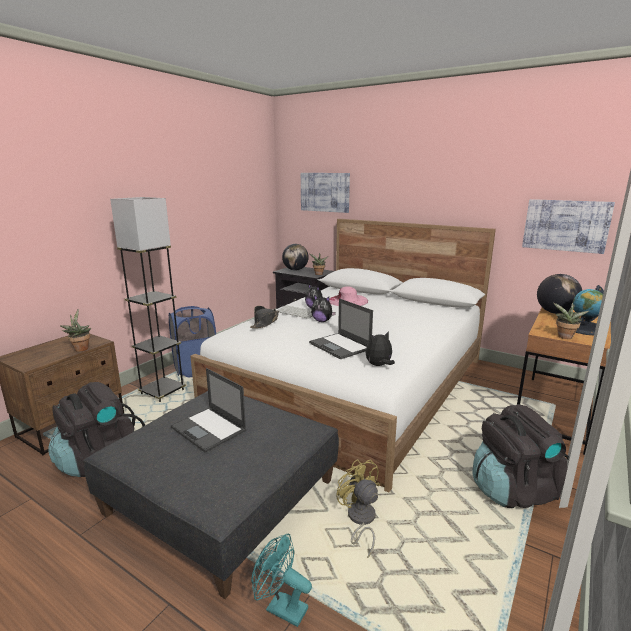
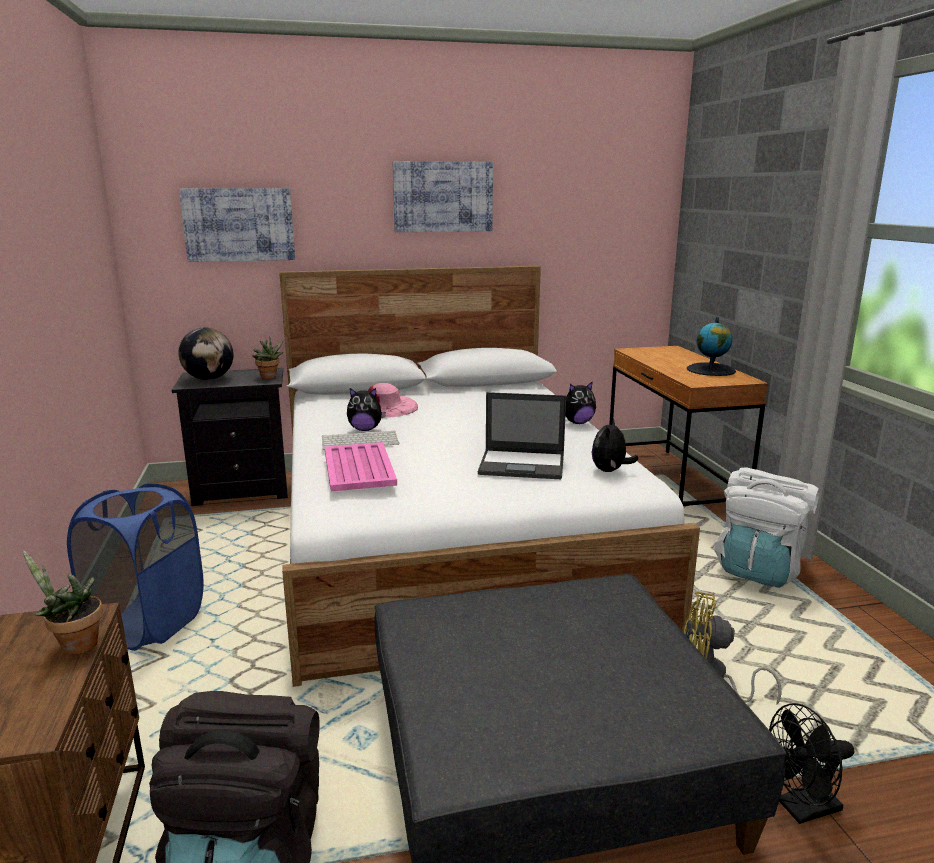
camera: 45 degrees left, 0 degrees up
(162, 392) = (155, 692): grey floor lamp -> none
(209, 429) = (510, 655): laptop -> none
(265, 322) = (358, 468): black hat -> pink tray
(281, 607) = (802, 809): turquoise fan -> black fan
(322, 321) = (423, 442): plush toy -> plush toy (577, 422)
(513, 490) = (759, 569): black backpack -> white backpack
(555, 313) = (658, 361): globe -> none
(564, 337) = (720, 382): potted plant -> none
(565, 225) = (614, 254): picture -> picture (443, 197)

